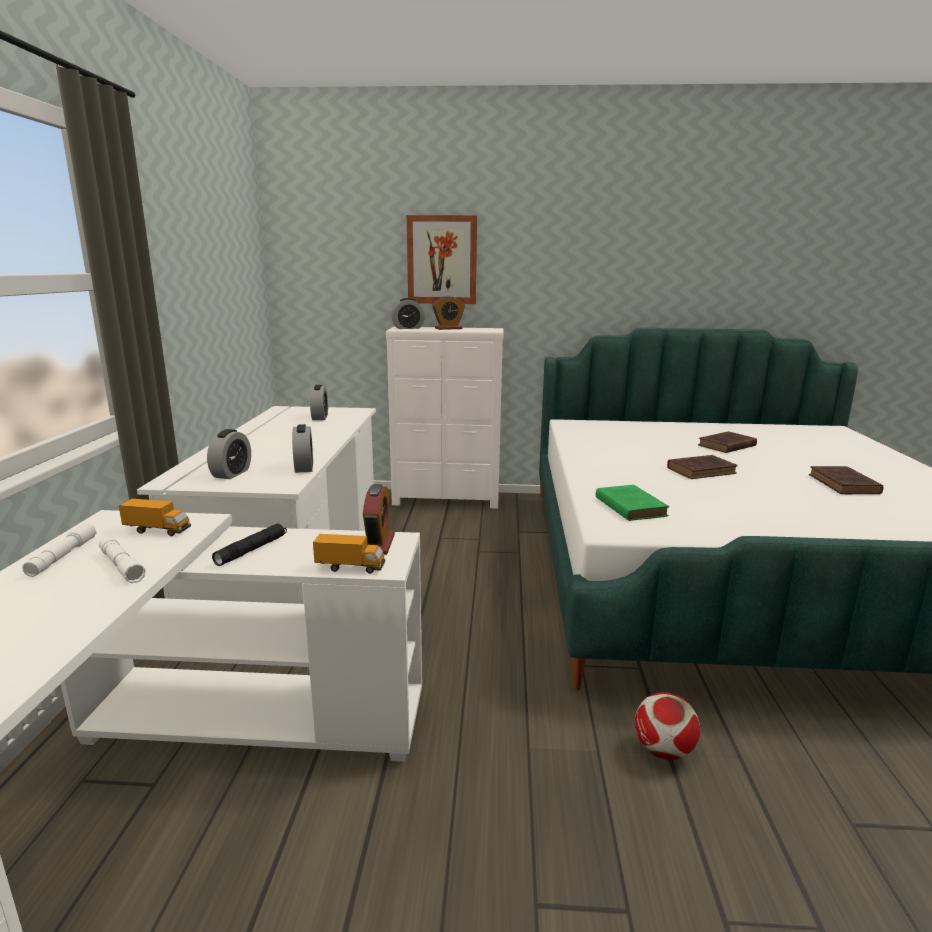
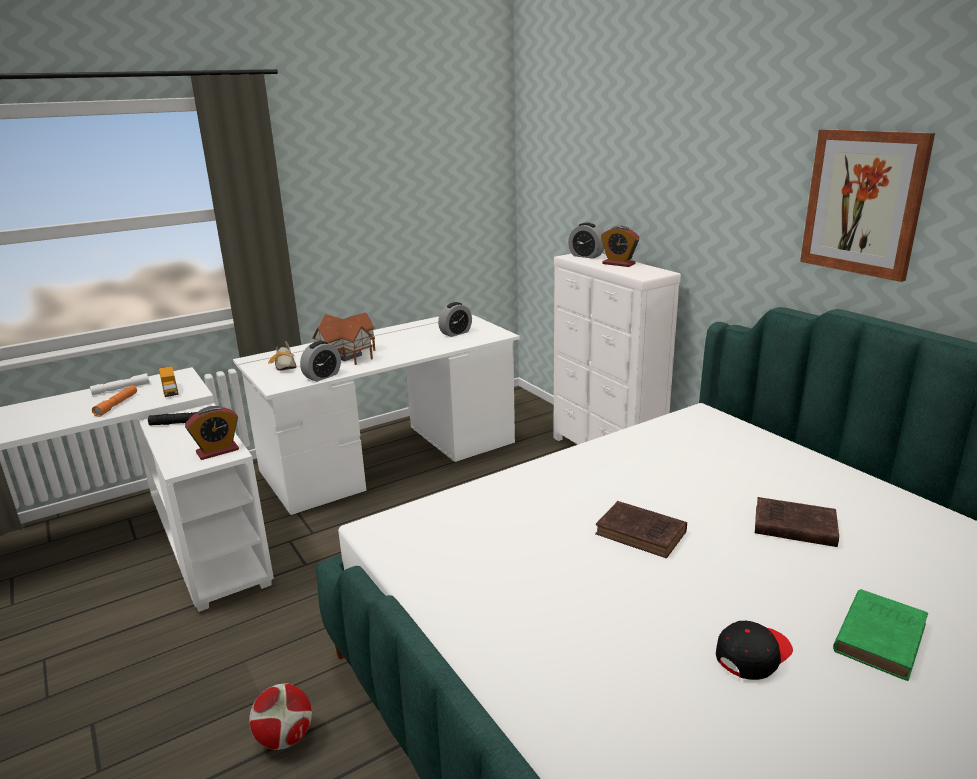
camera: 55 degrees right, 5 degrees up
(121, 566) = (116, 405): white flashlight -> orange flashlight
(231, 473) = (285, 365): alarm clock -> shoe
(271, 451) = (347, 355): none -> toy house
(350, 568) = (172, 458): toy truck -> none
(442, 260) = (636, 181): picture -> picture (863, 203)
(629, 506) = (453, 522): green book -> green book (880, 636)
(844, 485) = (753, 655): brown book -> black cap

